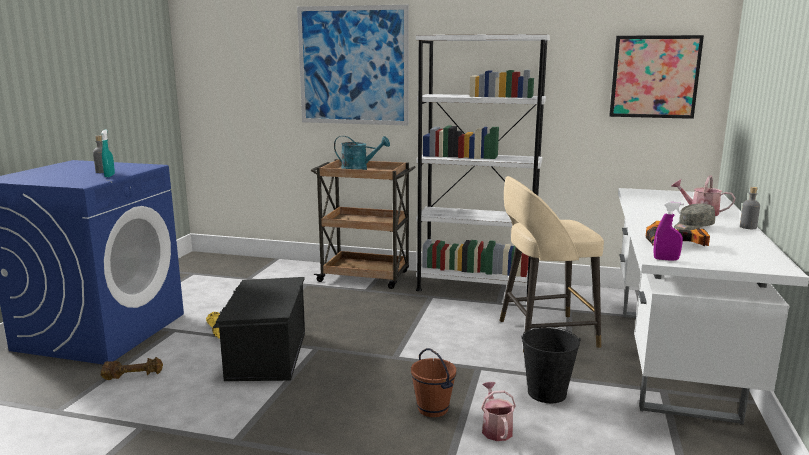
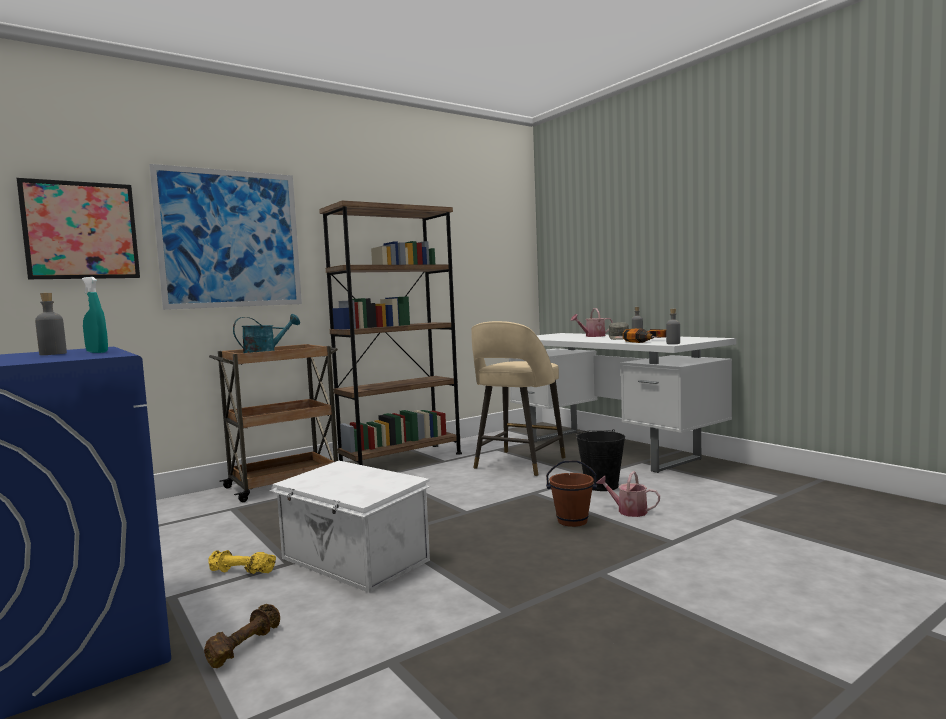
camera: 50 degrees left, 10 degrees down
(265, 355) = (353, 560): black storage box -> white storage box
(475, 287) = (401, 459): white bookcase -> brown bookcase
(654, 77) = (495, 251): picture -> picture (81, 231)
(666, 259) = (673, 343): purple spray bottle -> grey bottle

